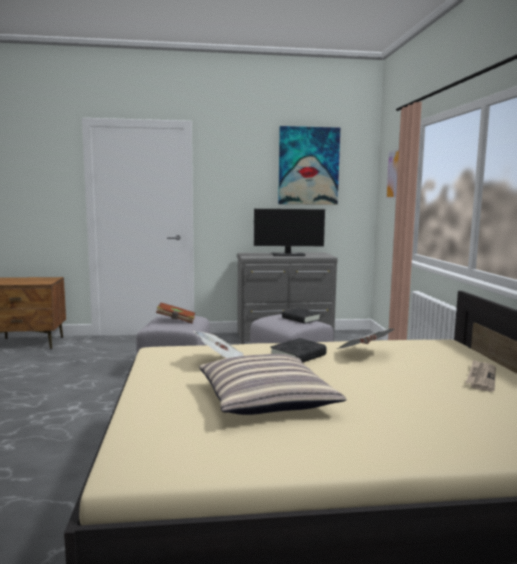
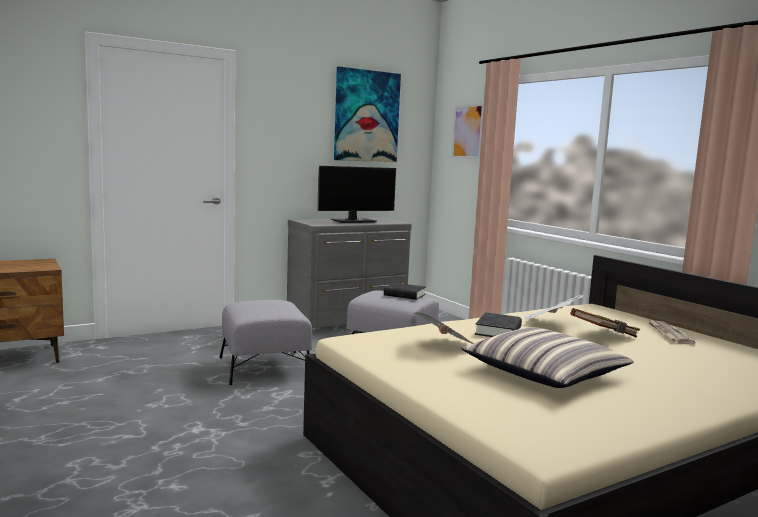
camera: 25 degrees left, 0 degrees up
(176, 321) = (269, 307): brown book -> brown book (604, 335)

